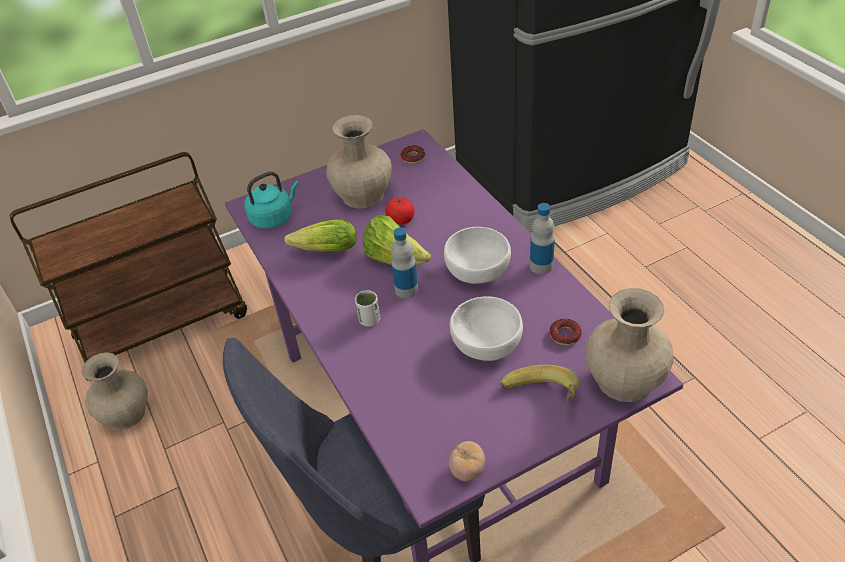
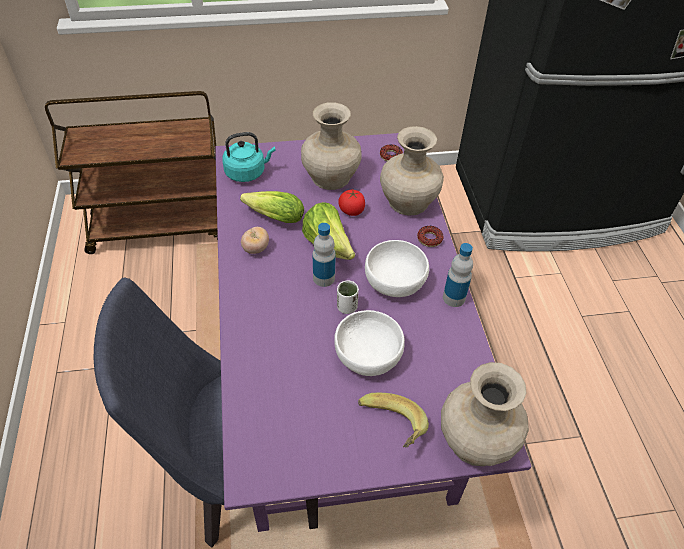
camera: 15 degrees right, 5 degrees up
(127, 413) = (102, 290): beige vase -> beige vase (409, 201)
(369, 320) = (278, 295): white cup -> white cup (347, 307)
(467, 470) = (290, 472): tomato -> tomato (255, 248)
(565, 335) = (442, 373): donut -> donut (429, 239)

